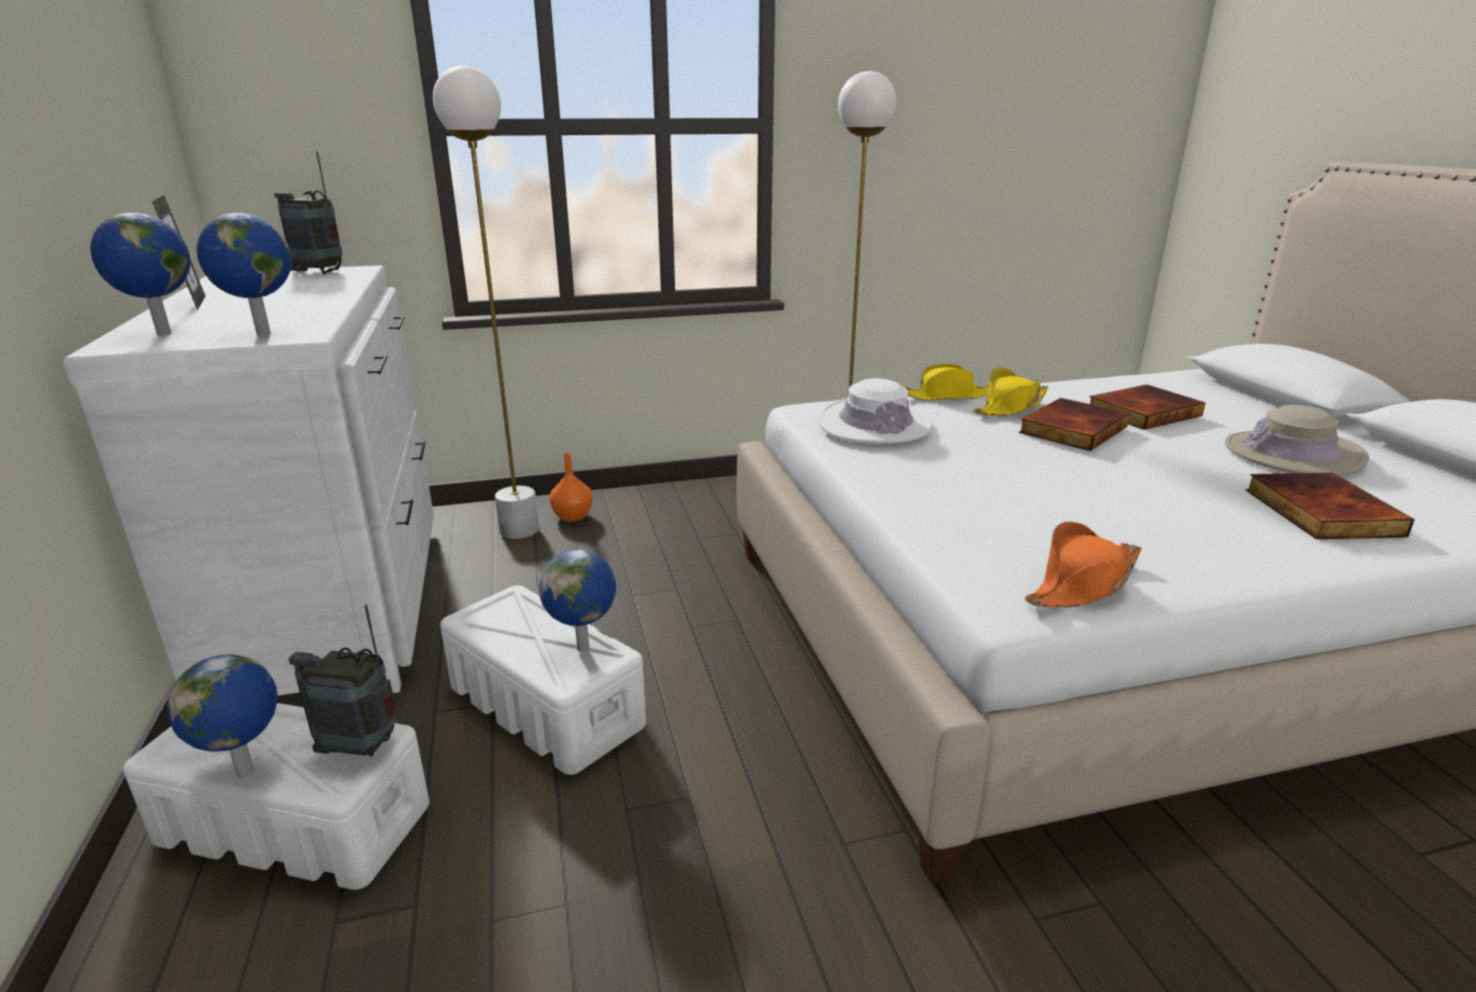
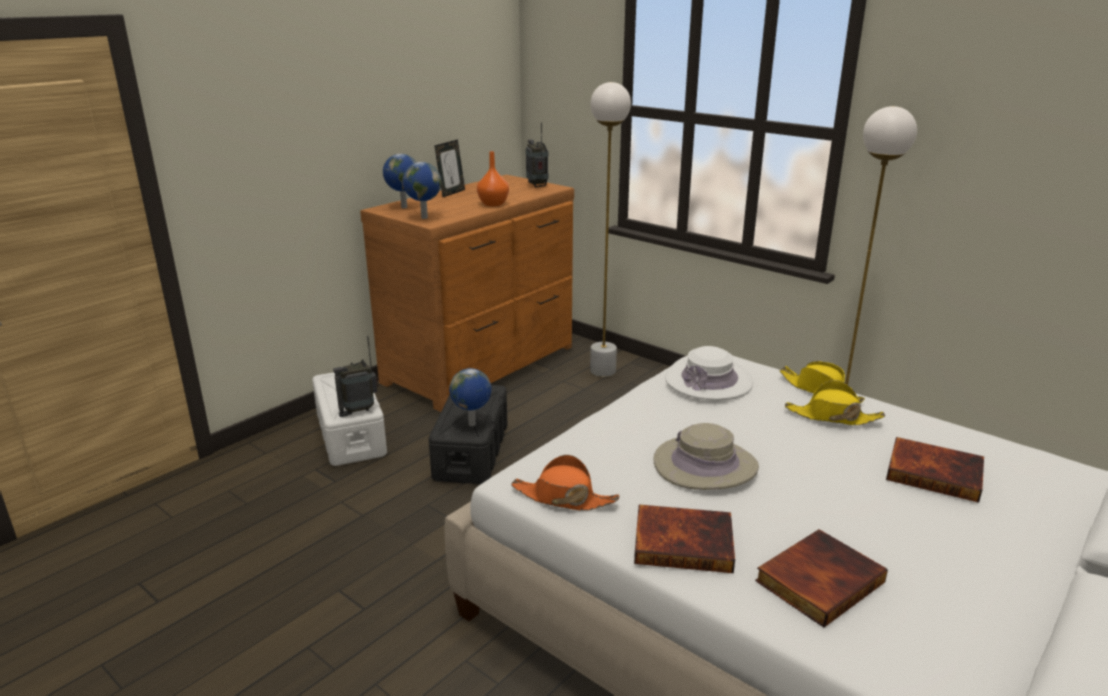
camera: 55 degrees right, 0 degrees up
(247, 772) = (328, 397): globe -> none
(339, 603) = (483, 365): white dresser -> brown dresser
(362, 748) = (359, 410): radio -> radio turned 90 degrees counterclockwise
(544, 706) = (471, 451): white storage box -> black storage box
(573, 516) = (640, 378): orange vase -> orange vase (494, 204)
(1071, 429) = (827, 449): book -> book (684, 542)
(1293, 454) = (953, 560): beige hat -> beige hat (705, 465)

